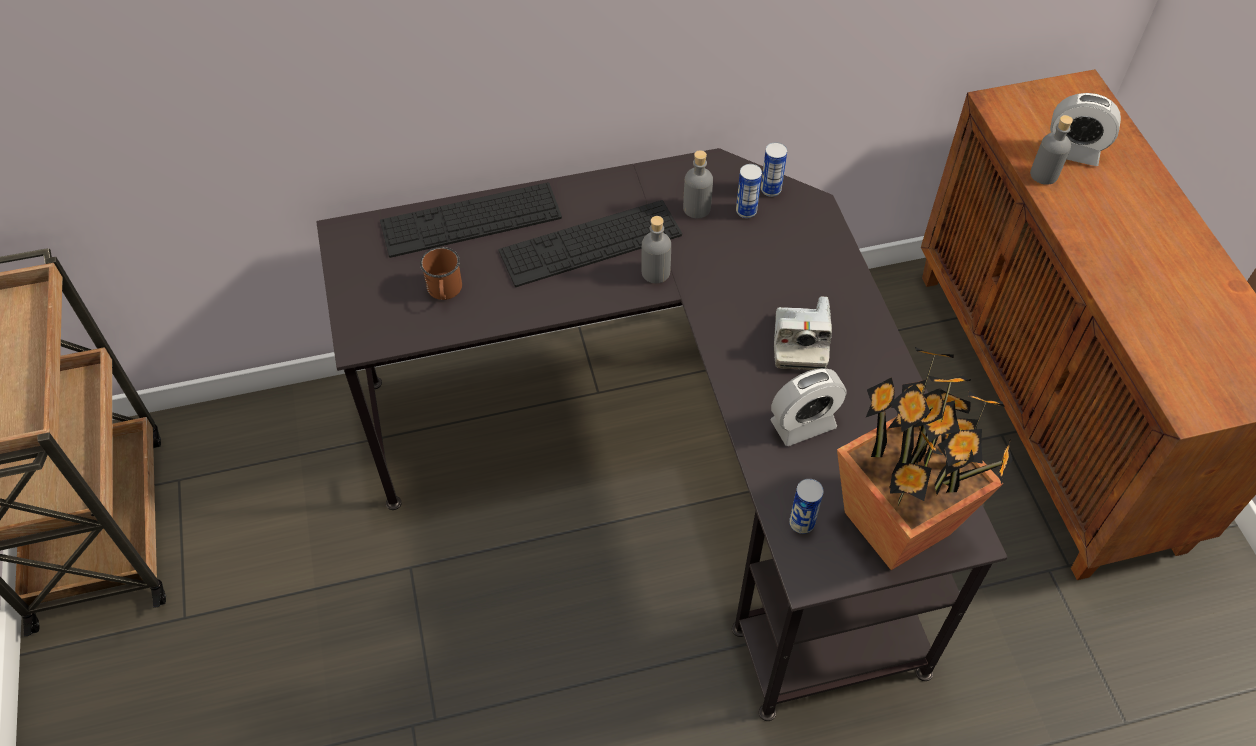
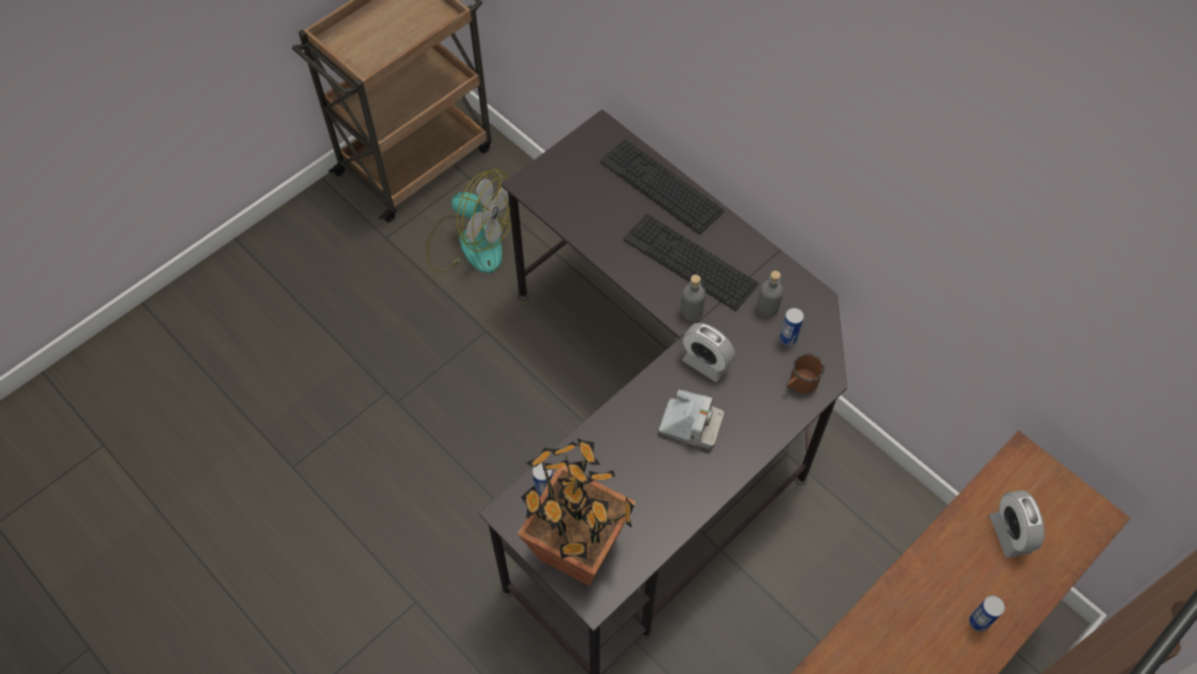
camera: 60 degrees right, 5 degrees up
(274, 523) = (470, 242): none -> fan
(444, 291) = (593, 205): brown mug -> brown mug (800, 384)
(770, 189) = (820, 345): can -> can (978, 622)
(800, 343) = (690, 426): camera -> camera turned 135 degrees counterclockwise
(803, 424) = (622, 458): alarm clock -> alarm clock (706, 363)
(1044, 174) = (966, 520): grey bottle -> none

